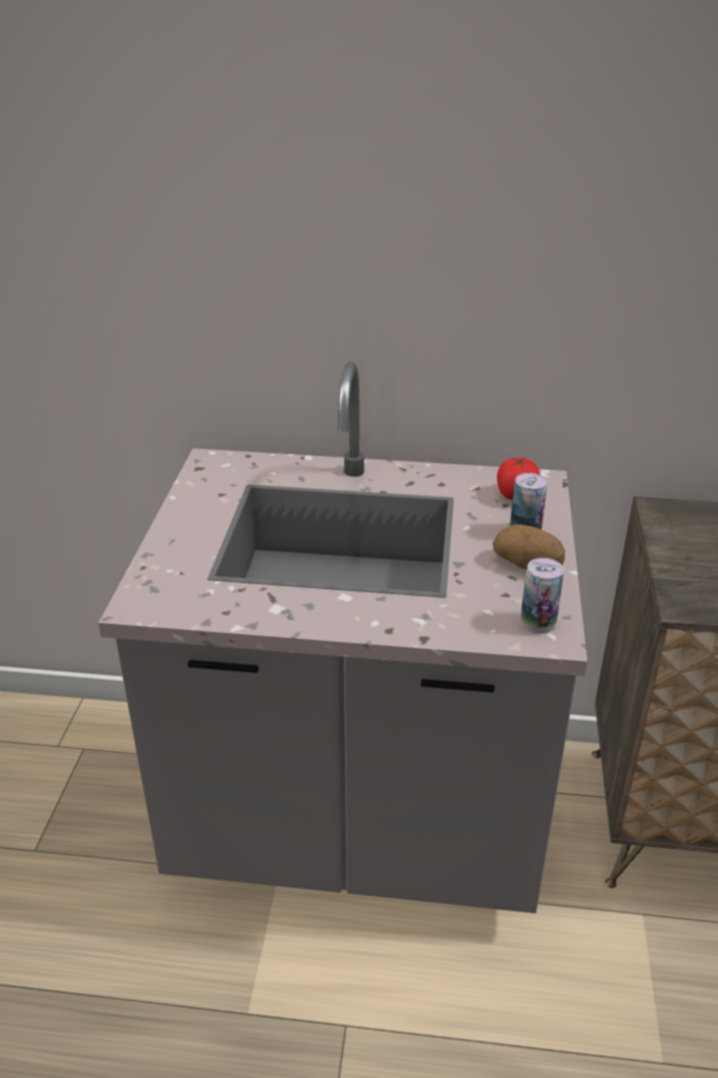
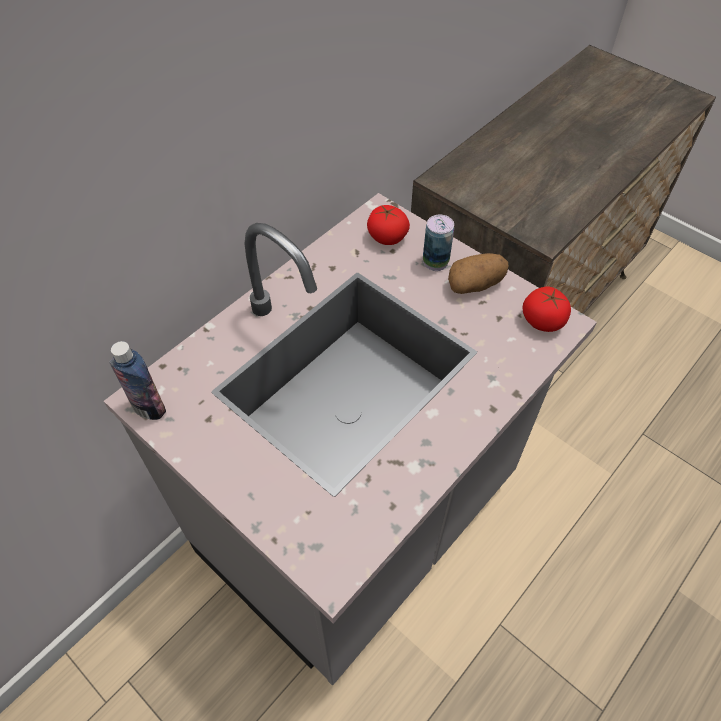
camera: 55 degrees left, 20 degrees up
(205, 467) = (149, 408): none -> bottle
(538, 623) = (542, 321): can -> tomato

